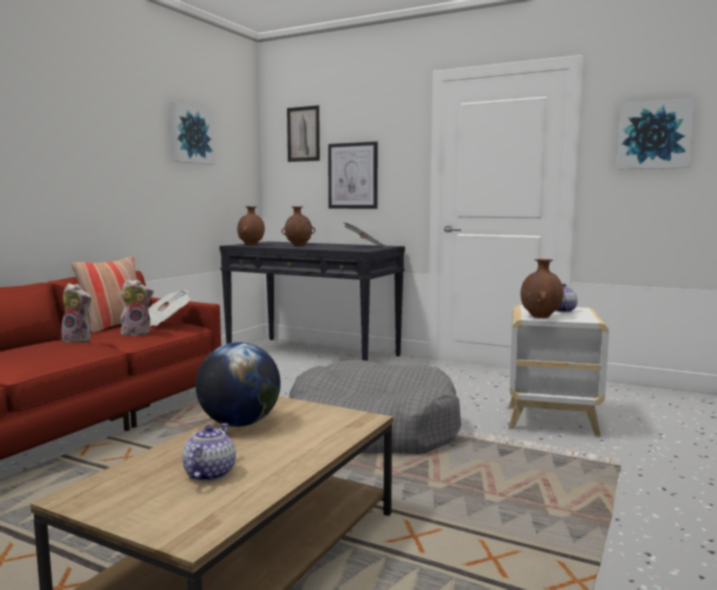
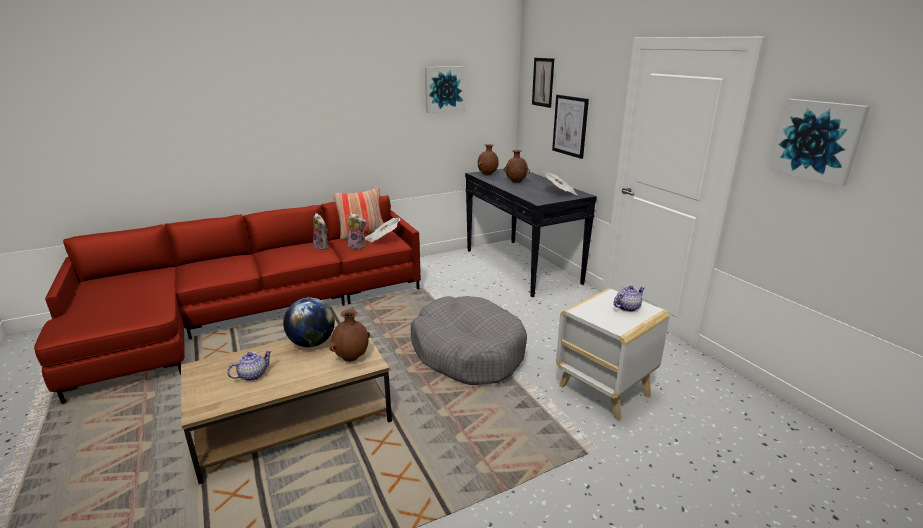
camera: 35 degrees right, 15 degrees up
(540, 317) = (588, 312): brown vase -> brown vase (352, 357)

